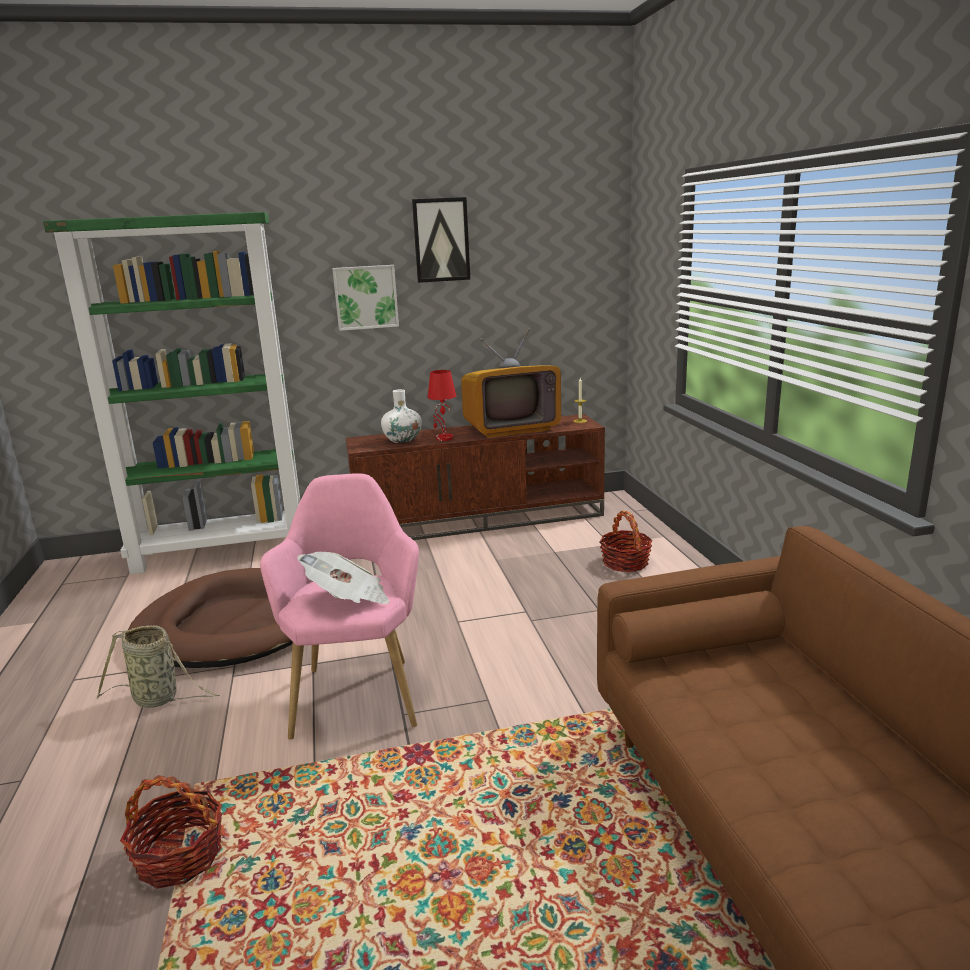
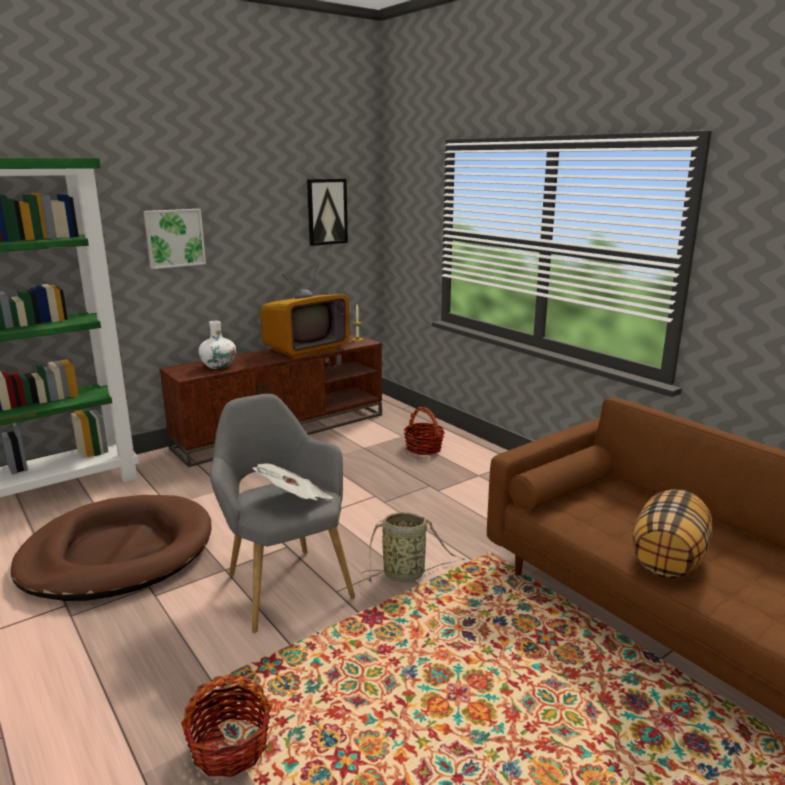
camera: 25 degrees left, 0 degrees up
(159, 699) = (95, 630): basket -> basket (407, 574)
(357, 691) = (283, 583): pink armchair -> grey armchair
(441, 240) = (239, 187): picture -> picture (327, 211)
(444, 438) = (255, 361): red table lamp -> none
(772, 776) = (668, 560): none -> pillow

